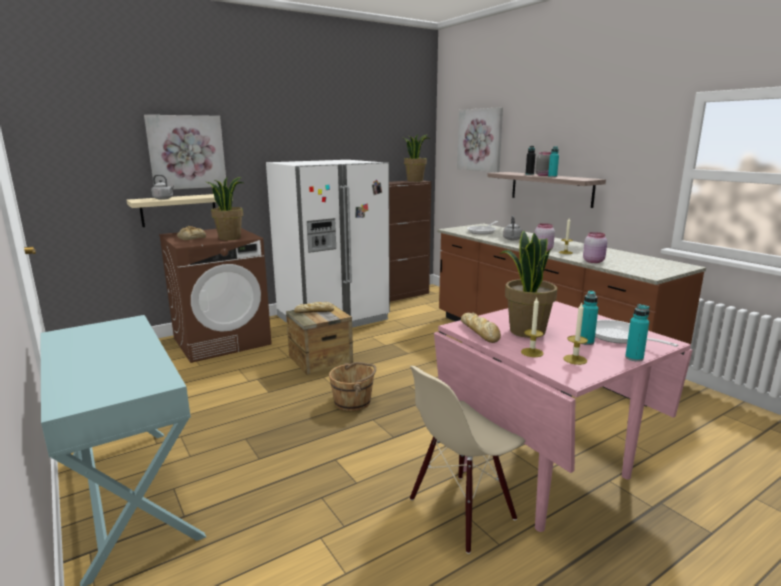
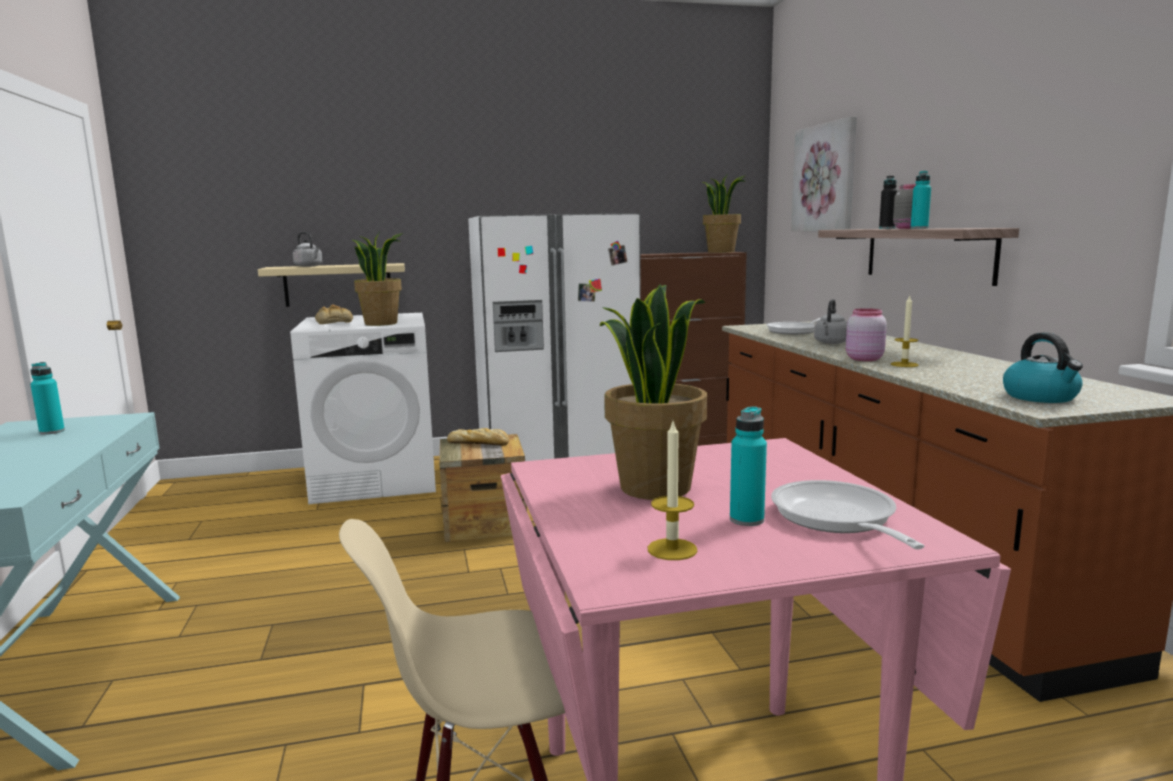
camera: 20 degrees right, 5 degrees down
(186, 152) = (352, 202): picture -> none
(222, 341) = (376, 480): brown washing machine -> white washing machine
(353, 402) = (474, 595): brown bucket -> none
(480, 332) = (563, 480): bread -> none
(532, 352) = (604, 525): candle -> none
(594, 261) = (942, 380): pink jar -> none
(634, 358) = (812, 564): turquoise bottle -> turquoise bottle (52, 432)
(644, 268) = (1041, 397): none -> kettle

